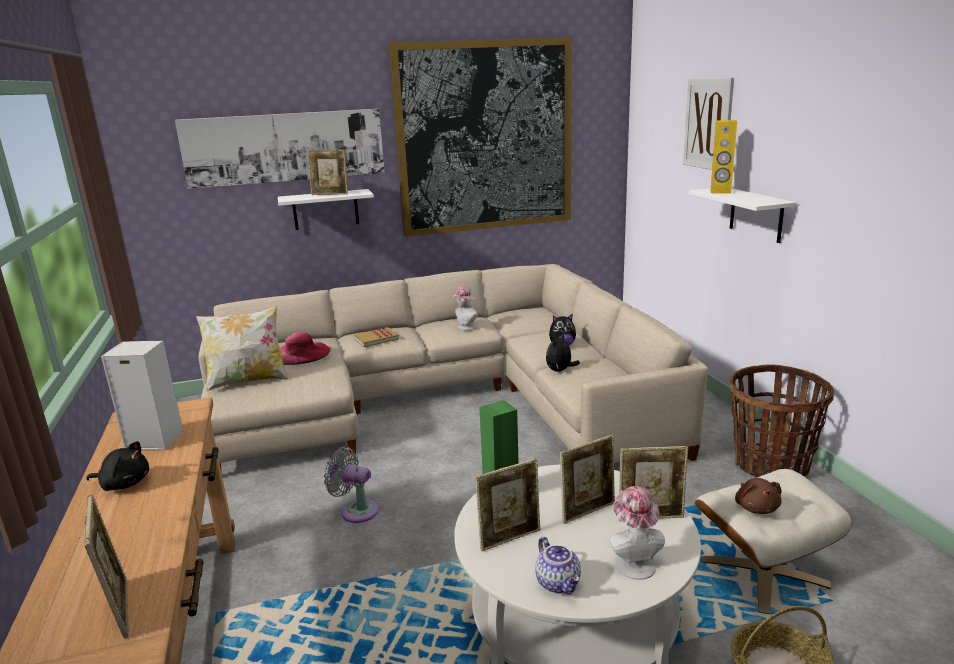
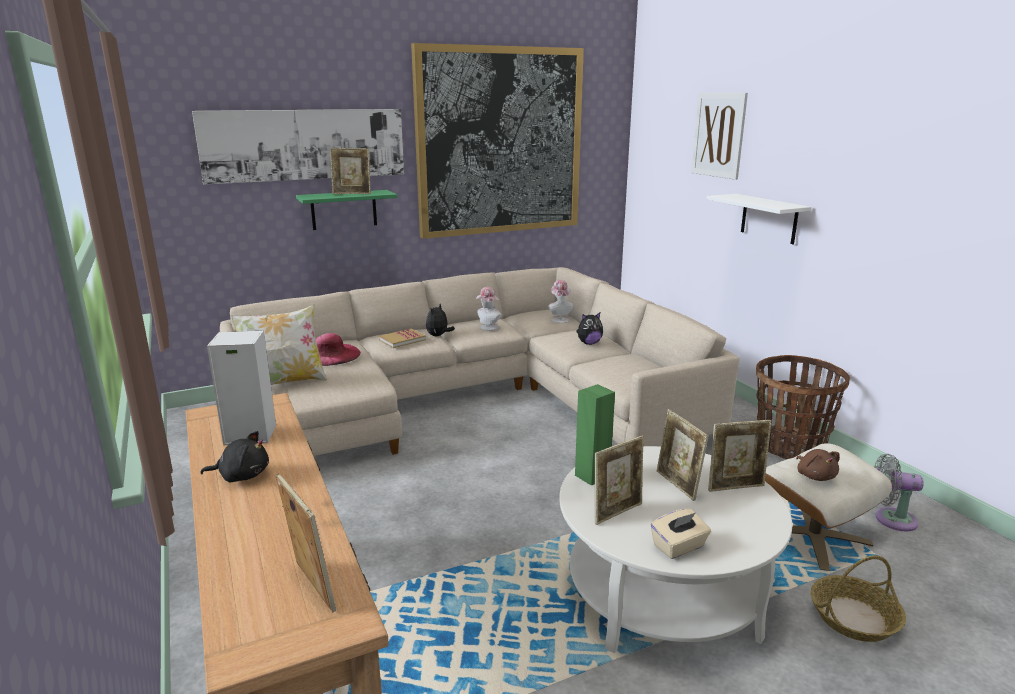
camera: 10 degrees left, 0 degrees up
(325, 209) = (344, 210): white shelf -> green shelf
(356, 510) = (418, 506): grey fan -> grey fan (891, 519)
(559, 583) = (679, 547): teapot -> beige tissue box
(560, 370) = (596, 365): plush toy -> plush toy (438, 336)
(587, 511) = (677, 485): picture frame -> picture frame turned 105 degrees clockwise
(633, 562) = (737, 525): hat -> hat (559, 319)
(720, 192) = (736, 197): yellow speaker -> none

